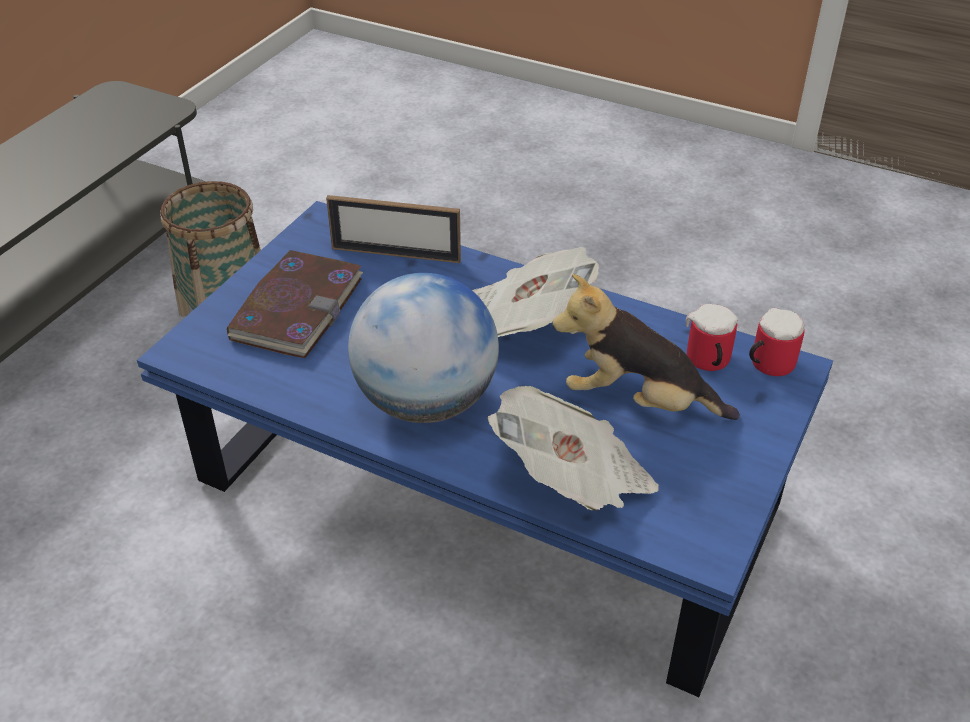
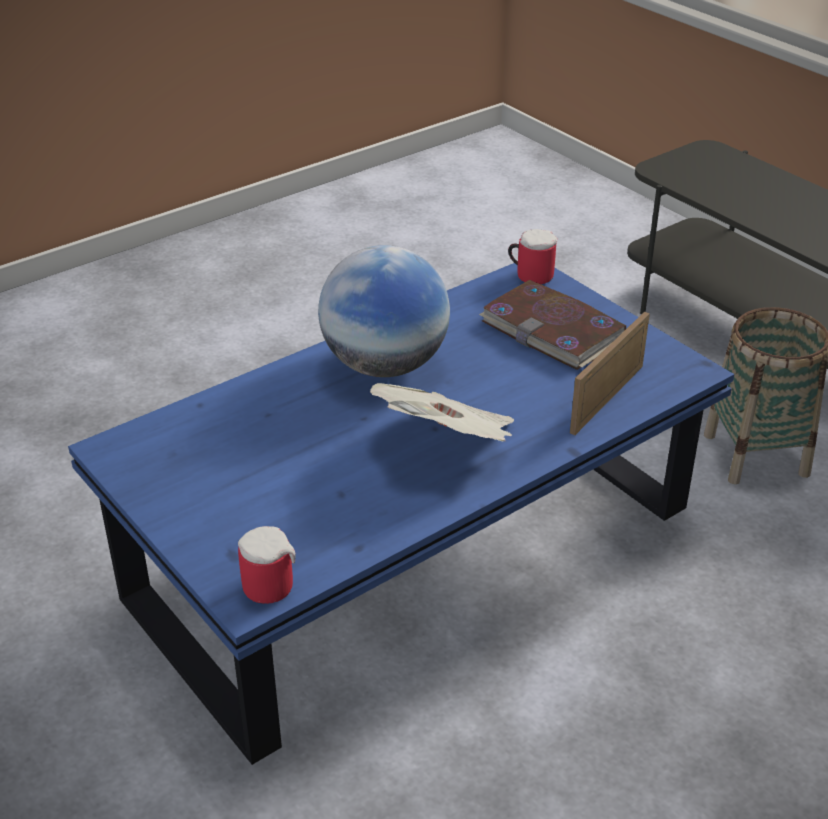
camera: 115 degrees right, 5 degrees down
(573, 479) = (240, 410): newspaper -> none
(638, 401) = (292, 475): plush toy -> none
(707, 362) = (305, 540): mug -> mug (530, 274)

